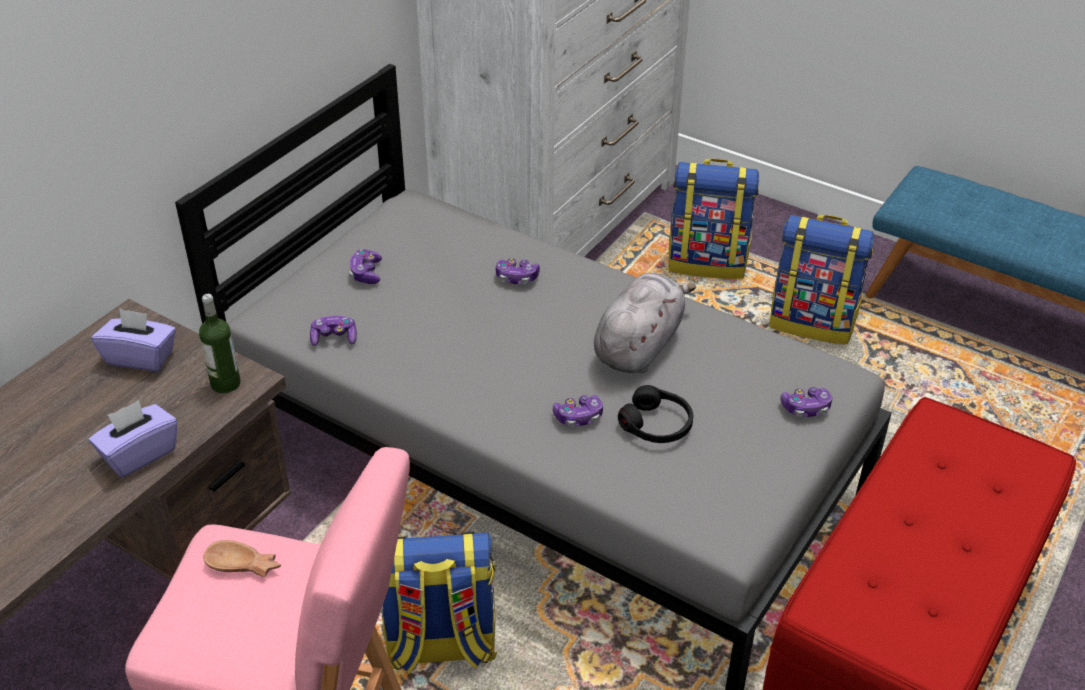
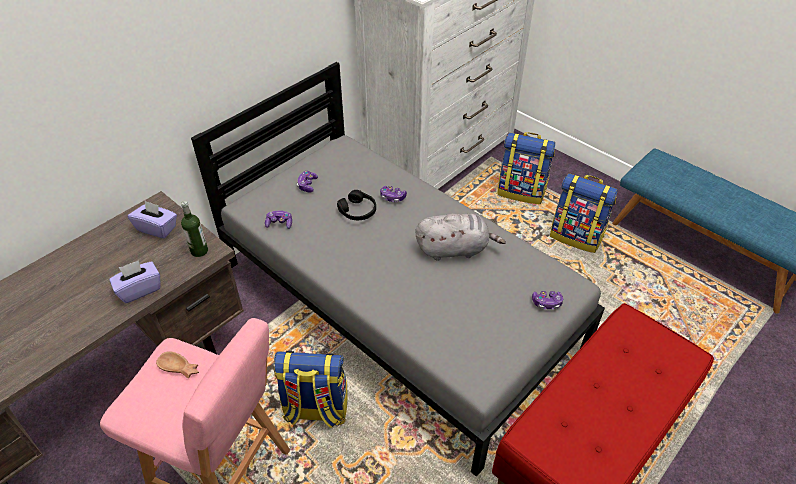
camera: 10 degrees right, 5 degrees up
(578, 417) = (408, 291): game controller -> none
(639, 345) = (455, 249): grey plush toy -> grey plush toy turned 45 degrees clockwise
(656, 425) = (453, 302): black headphones -> black headphones (358, 211)

